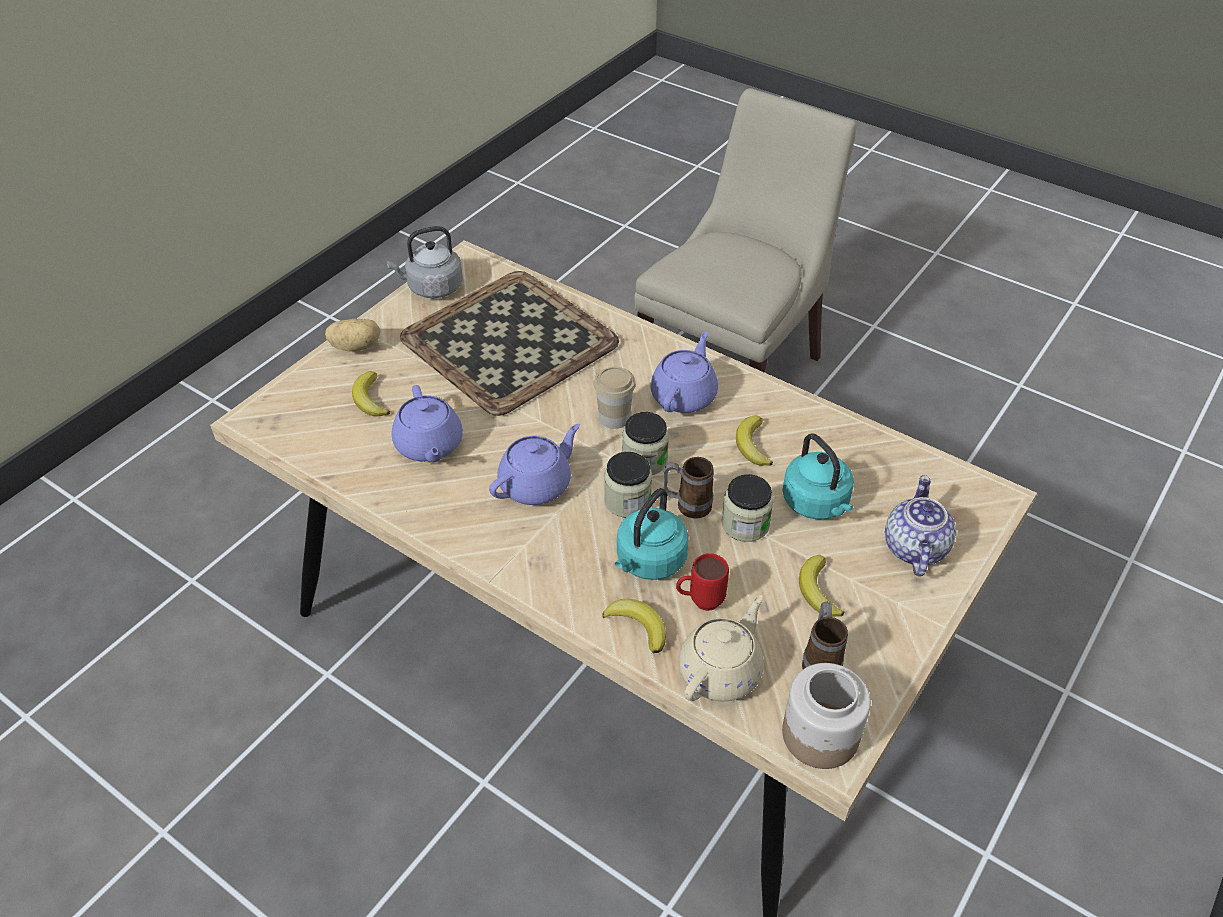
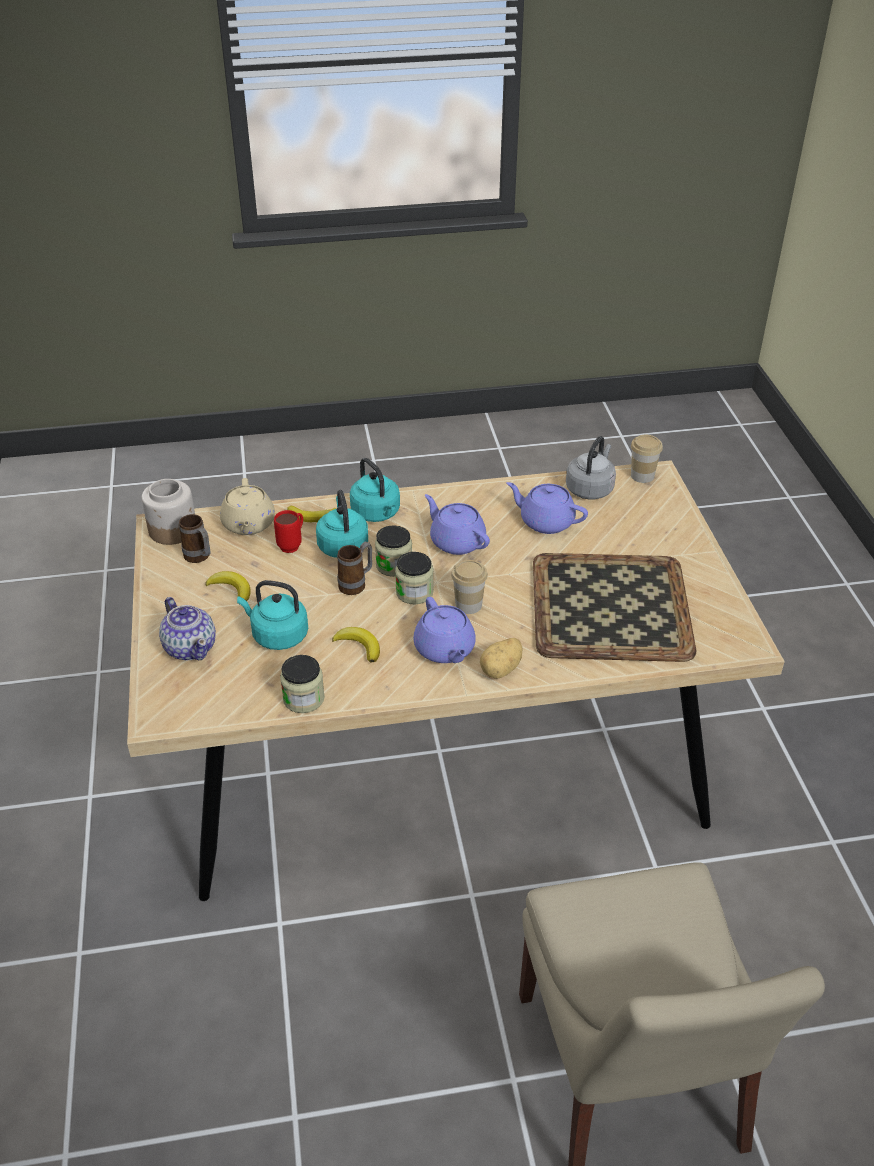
camera: 135 degrees right, 5 degrees down
(267, 427) = (642, 476): none -> cup
(356, 346) = (688, 541): potato -> potato (502, 670)
(370, 399) = (621, 521): banana -> none
(432, 288) = (725, 607): grey kettle -> grey kettle (590, 488)
(537, 484) = (456, 541): purple teapot -> purple teapot turned 135 degrees clockwise
(566, 576) = (377, 514): none -> turquoise kettle
(745, 524) = (310, 596): jar -> jar (303, 698)

